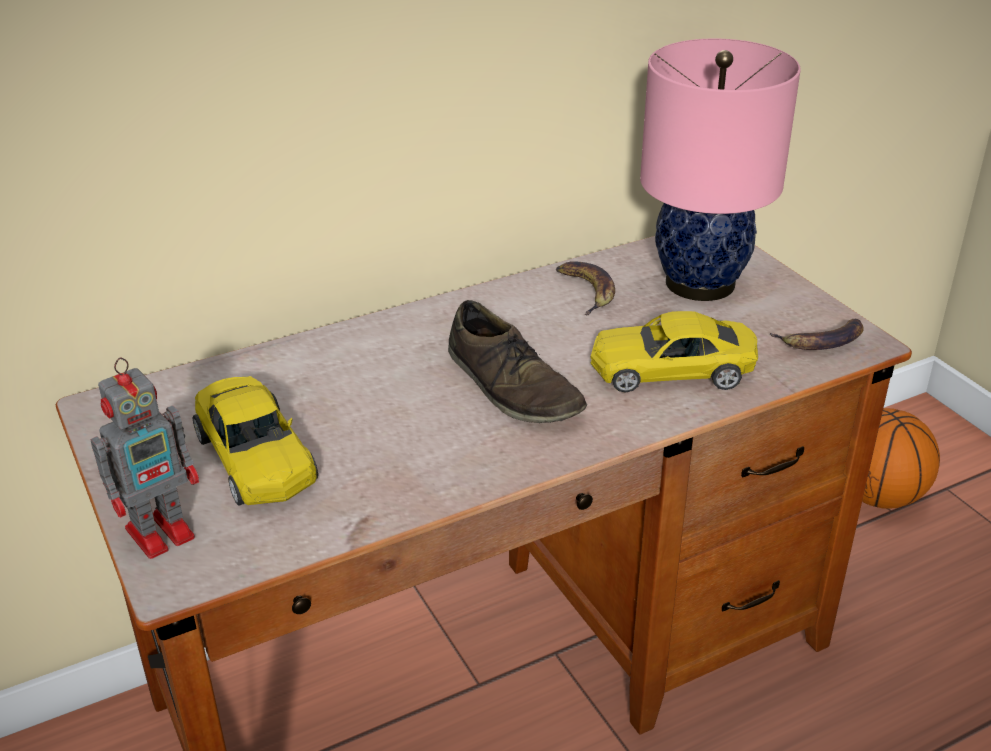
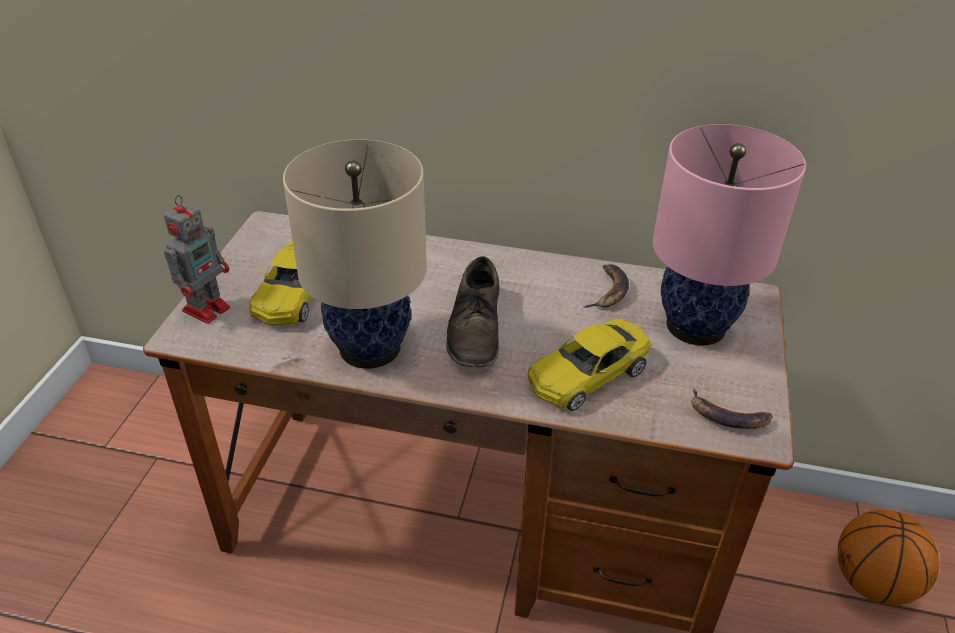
camera: 40 degrees right, 5 degrees up
(163, 531) = (208, 308): toy robot -> toy robot turned 60 degrees counterclockwise
(430, 463) = (370, 348): none -> beige table lamp
(671, 370) = (588, 374): yellow toy car -> yellow toy car turned 75 degrees counterclockwise

